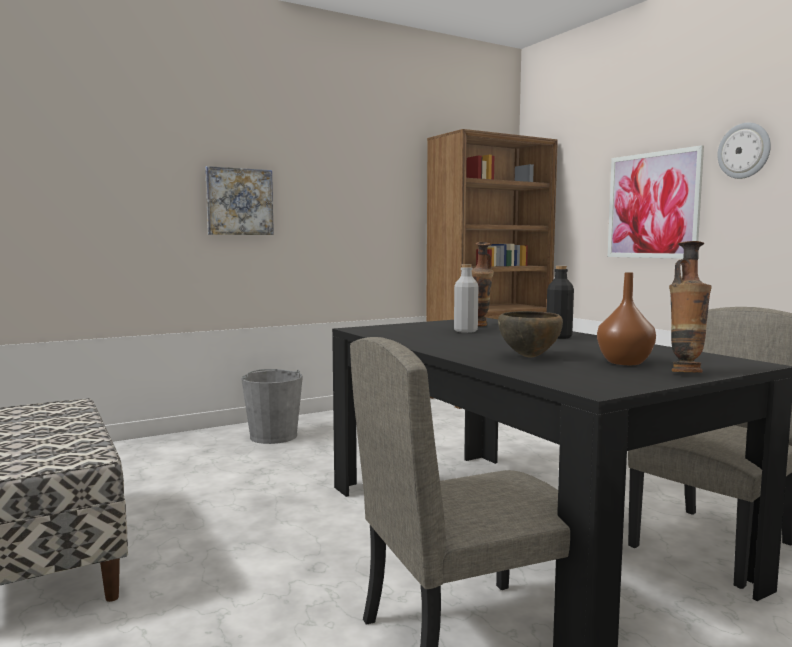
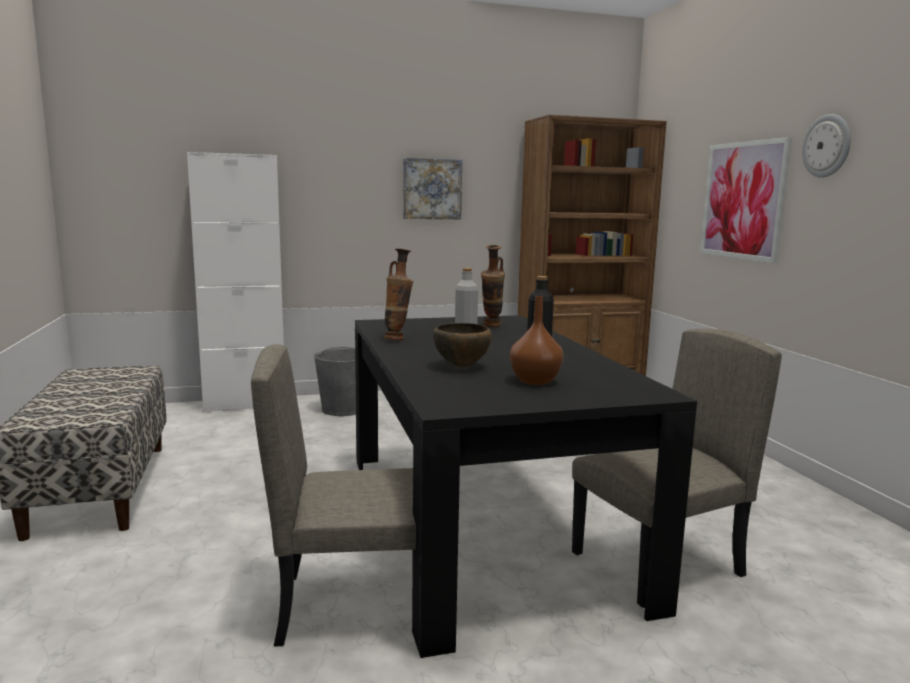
camera: 15 degrees right, 5 degrees up
(158, 442) = (245, 404): none -> white cabinet
(239, 202) = (326, 189): picture -> picture (432, 189)
(685, 372) = (568, 397): vase -> vase (398, 339)

